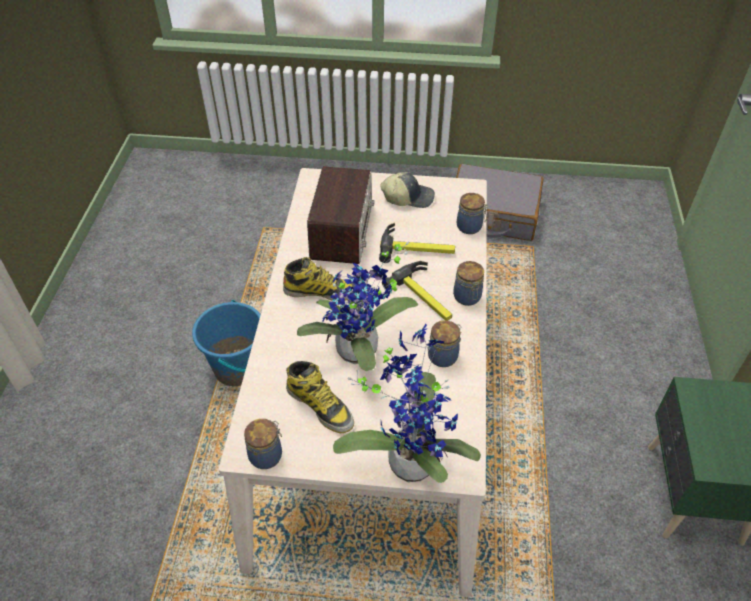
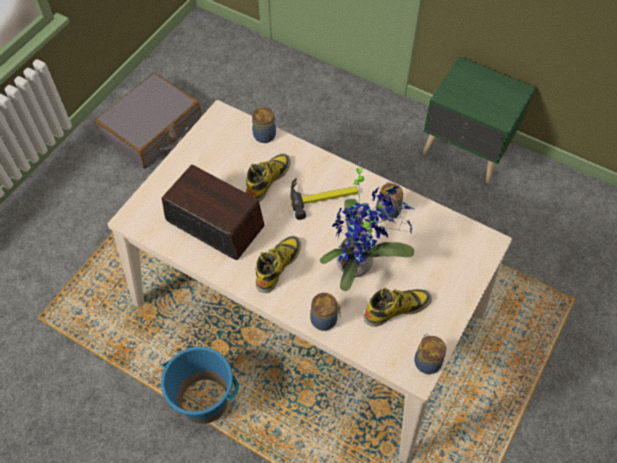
camera: 65 degrees left, 10 degrees up
(408, 197) = (203, 160): cap -> none
(410, 458) = (467, 268): potted plant -> none
(417, 248) = (268, 179): hammer -> boot
(467, 297) = (339, 170): jar -> jar (325, 320)

